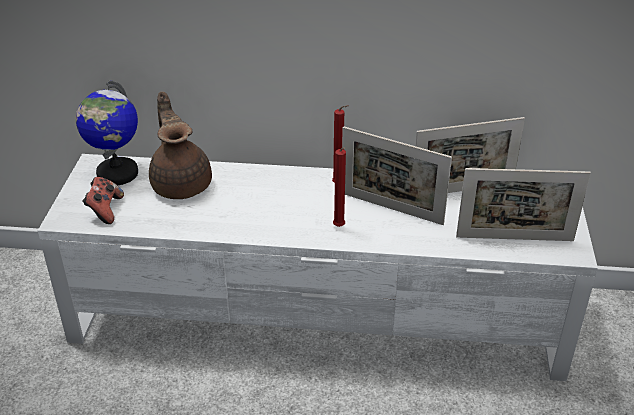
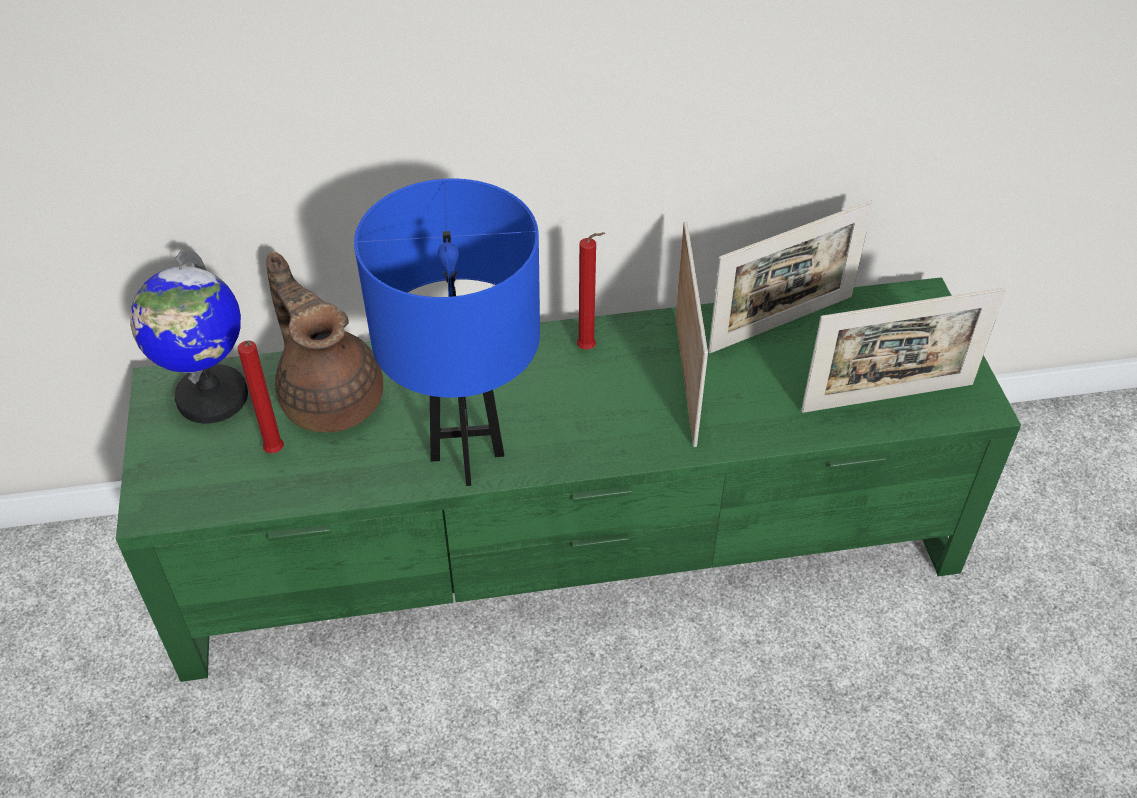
camera: 15 degrees left, 10 degrees up
(105, 210) = (219, 475): game controller -> none
(245, 225) = (468, 457): none -> blue table lamp
(319, 317) = (572, 546): white tv stand -> green tv stand
(339, 228) = (618, 431): red candle -> red candle (276, 453)
(391, 208) = (685, 379): picture frame -> picture frame turned 105 degrees counterclockwise

